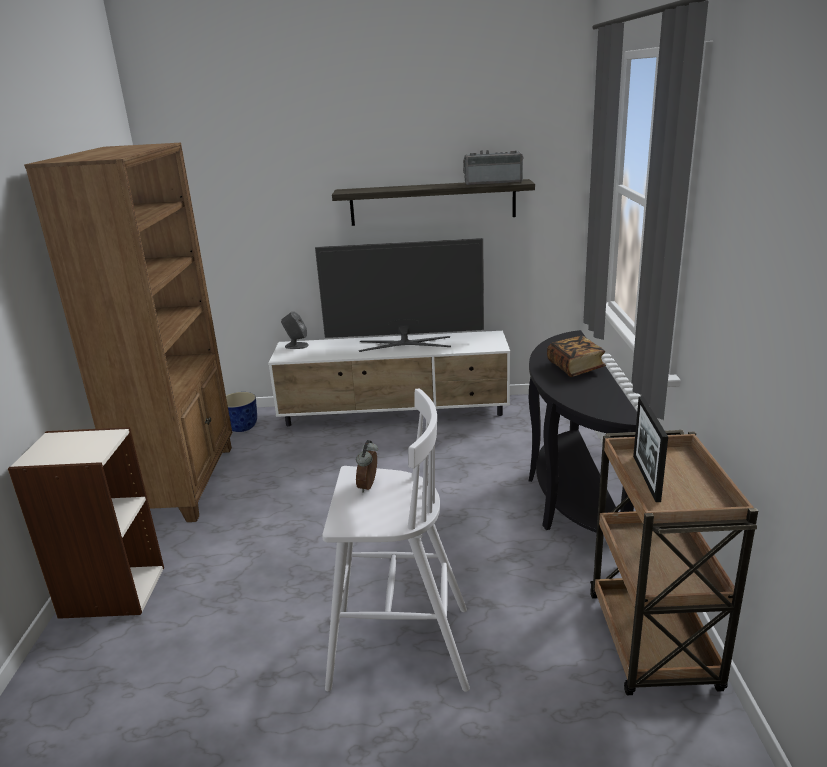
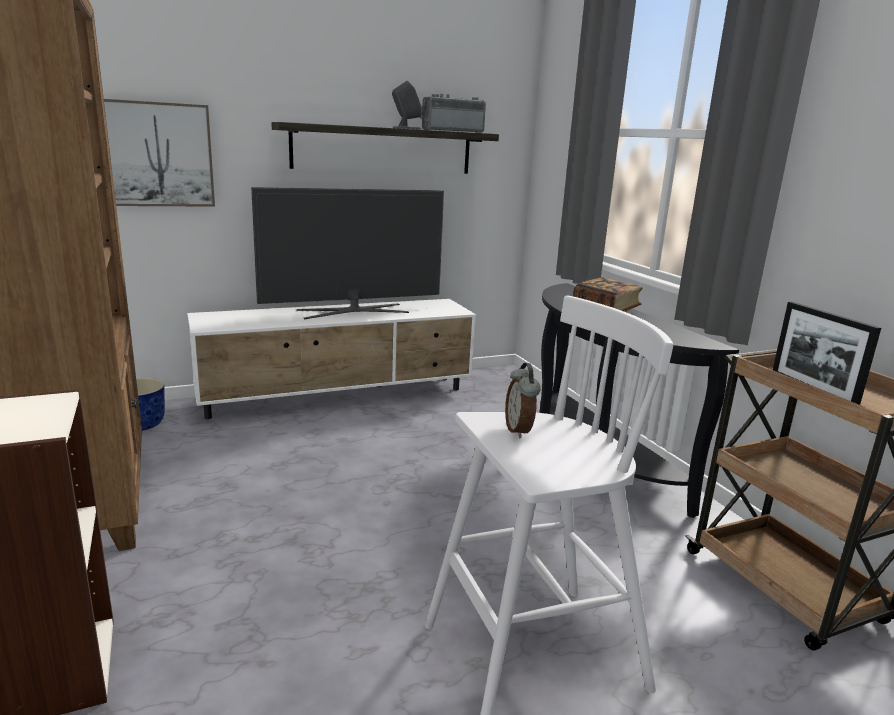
camera: 25 degrees left, 5 degrees down
(252, 223) = (158, 155): none -> picture
(296, 346) = (216, 316): grey speaker -> grey speaker (406, 128)

